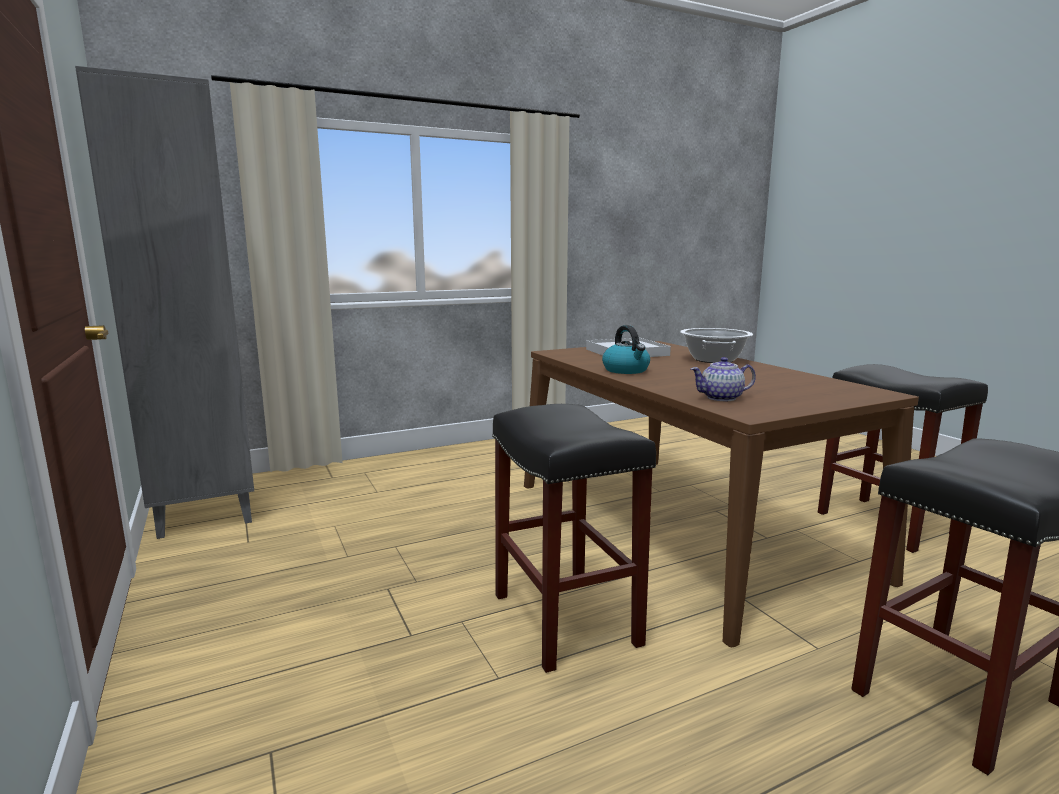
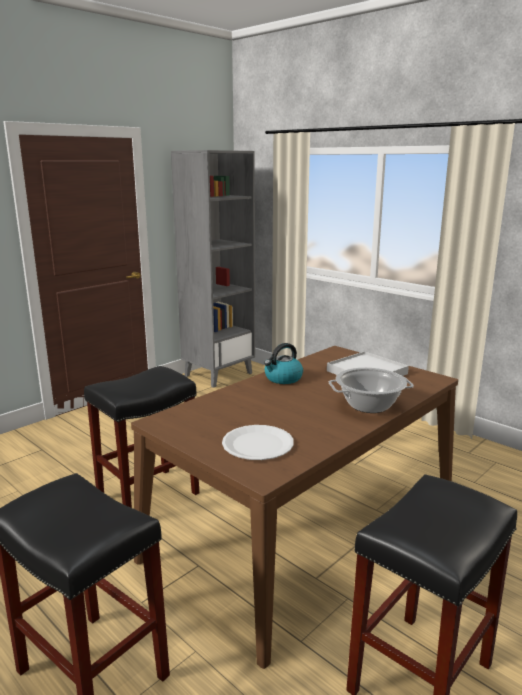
camera: 70 degrees right, 5 degrees up
(722, 398) = (203, 412): teapot -> none
(810, 389) = (258, 444): none -> white plate

